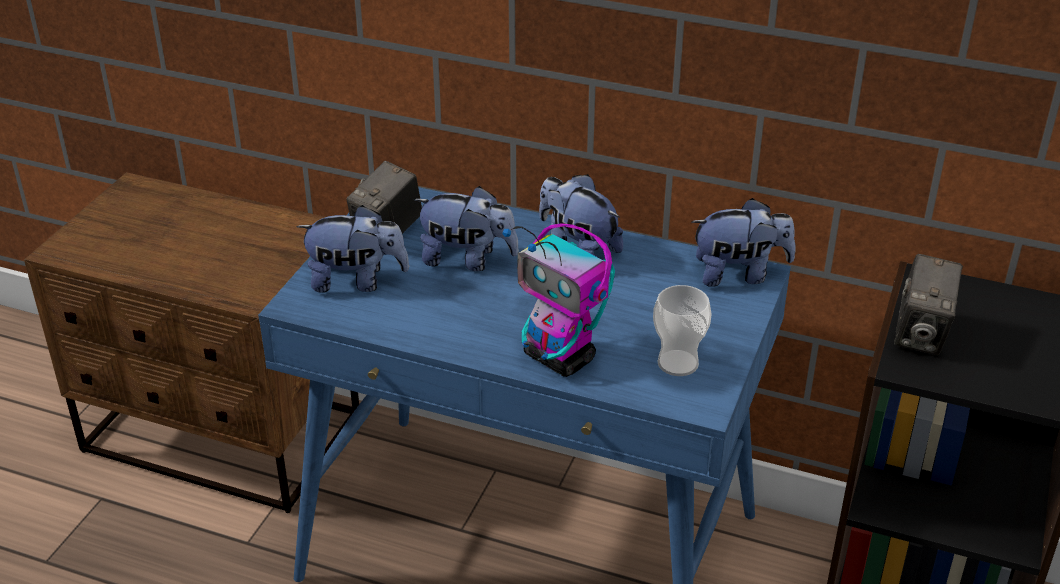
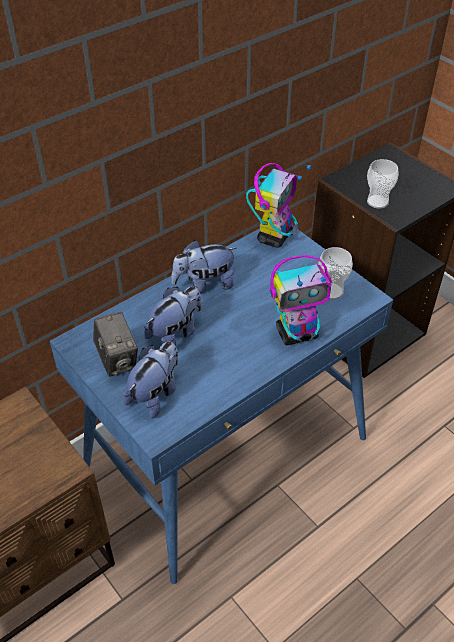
camera: 60 degrees left, 10 degrees up
(739, 274) = (275, 236): plush toy -> toy robot
(921, 335) = (377, 202): camera -> cup

